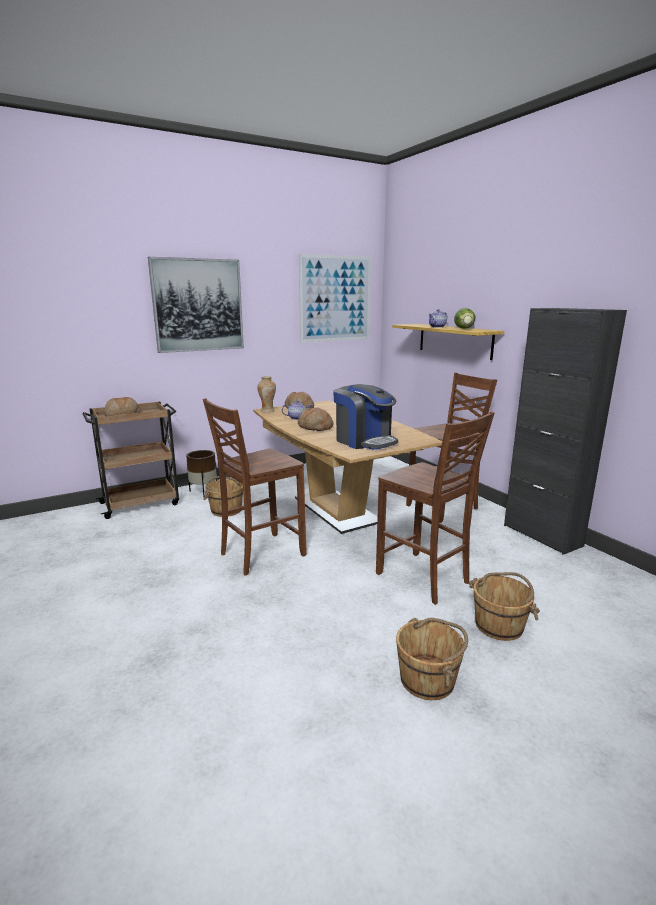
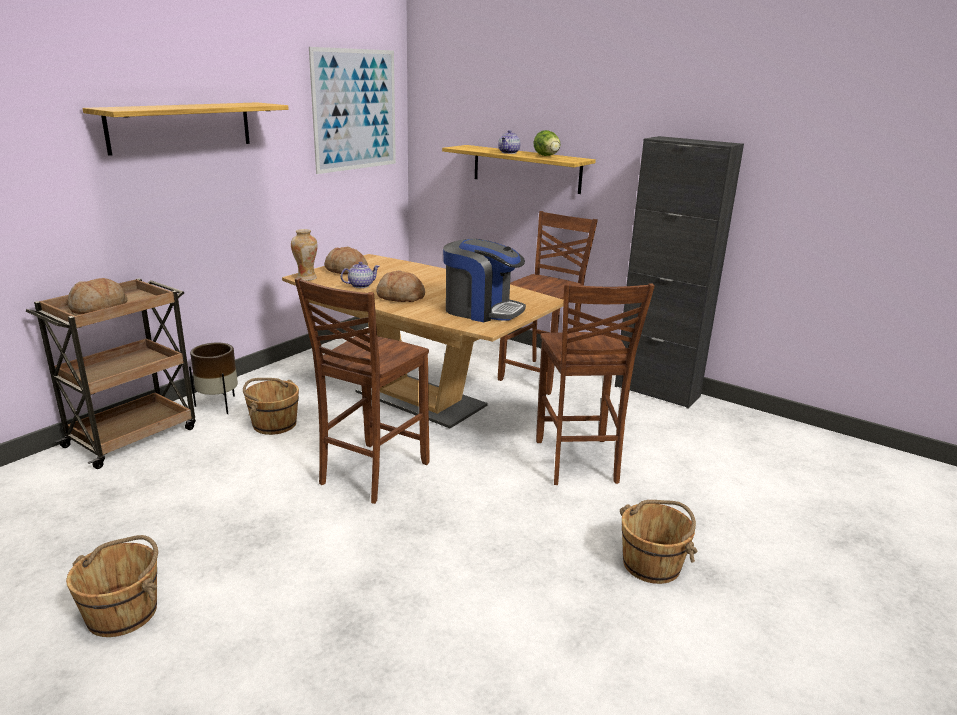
camera: 25 degrees left, 5 degrees up
(198, 305) = (181, 127): picture -> shelf
(424, 579) = (577, 462): brown chair -> brown chair turned 60 degrees clockwise
(499, 625) = (678, 494): brown bucket -> brown bucket (124, 612)

